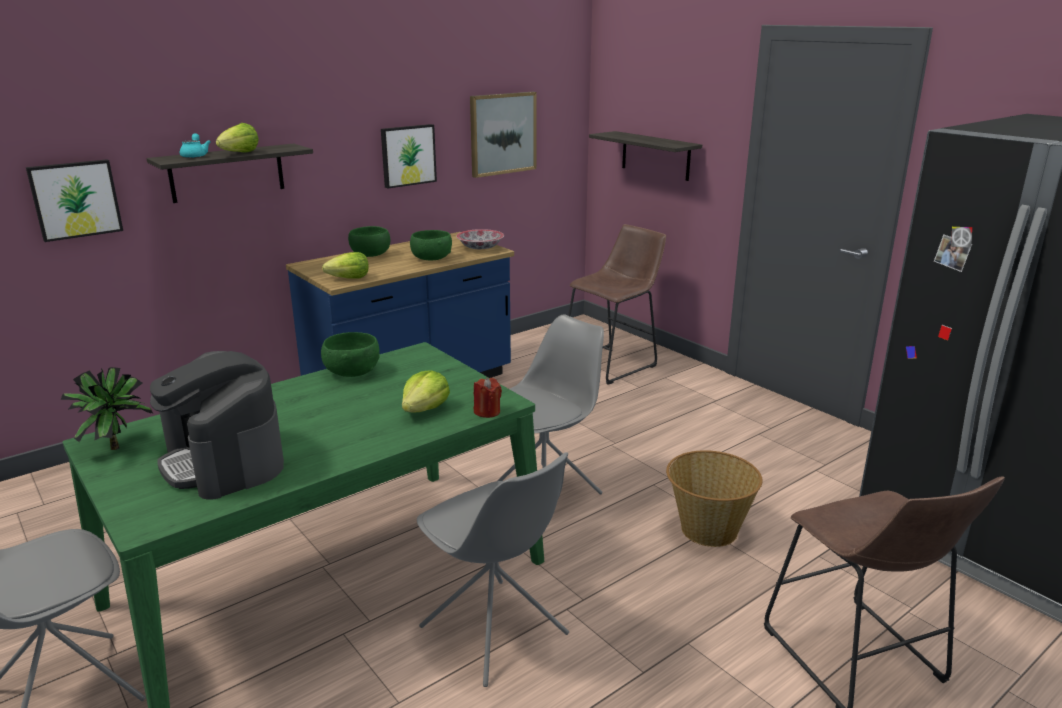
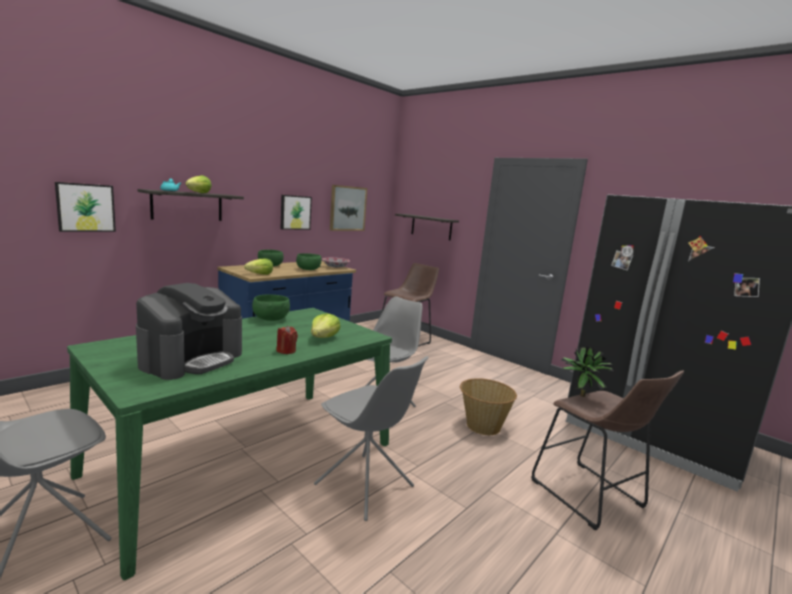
camera: 10 degrees left, 10 degrees down
(116, 446) = (109, 349): potted plant -> potted plant (579, 394)
(224, 461) = (192, 359): coffee machine -> coffee machine turned 105 degrees counterclockwise
(487, 412) = (364, 340): red candle -> red candle (286, 351)

